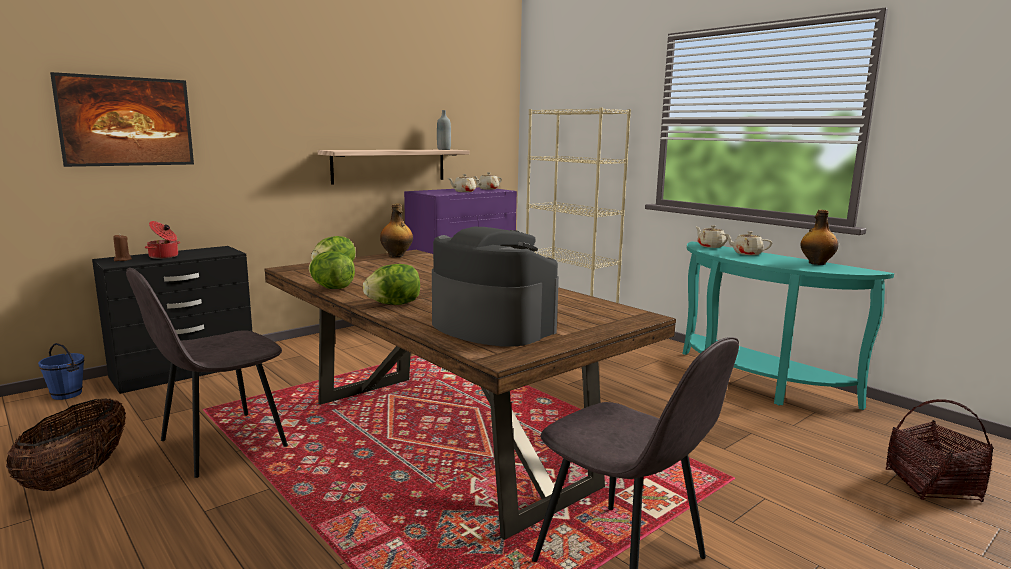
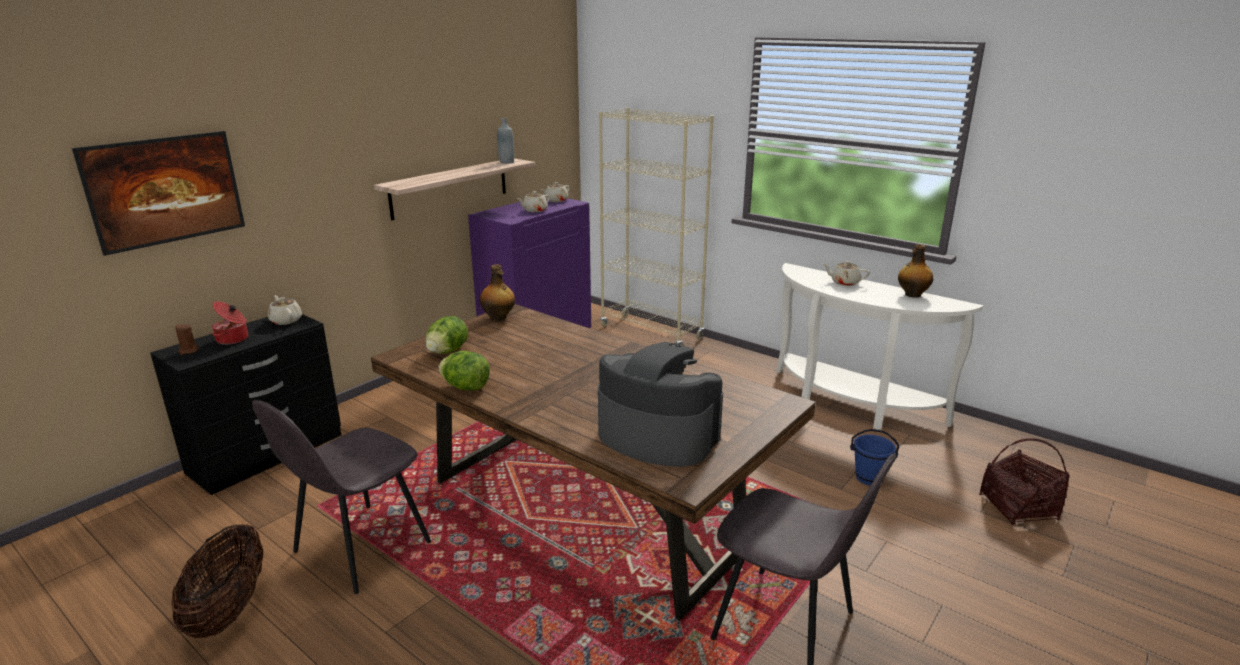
camera: 10 degrees left, 10 degrees up
(67, 394) = (151, 503): blue bucket -> blue bucket (869, 478)
(394, 304) = (545, 410): lettuce -> none
(710, 246) = (806, 271): beige teapot -> beige teapot (286, 320)
(753, 384) = (849, 405): turquoise console table -> white console table

